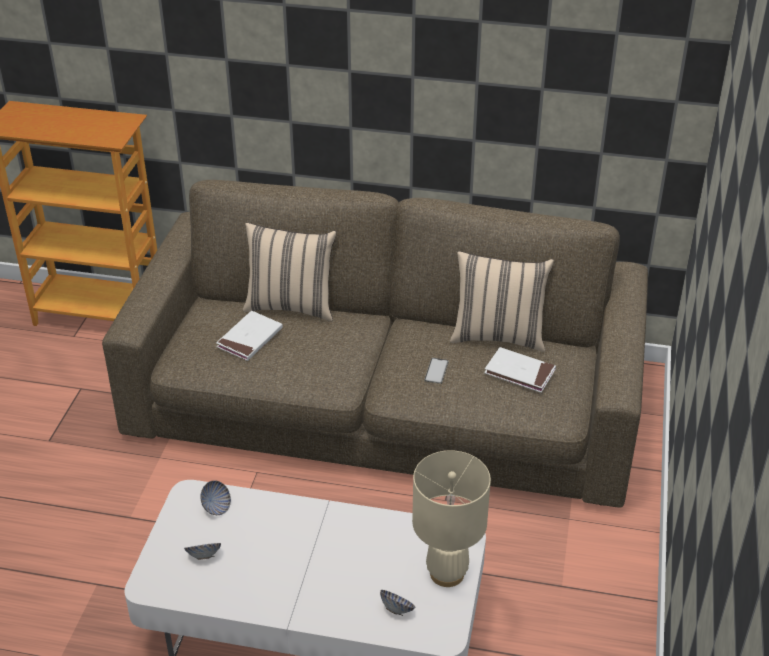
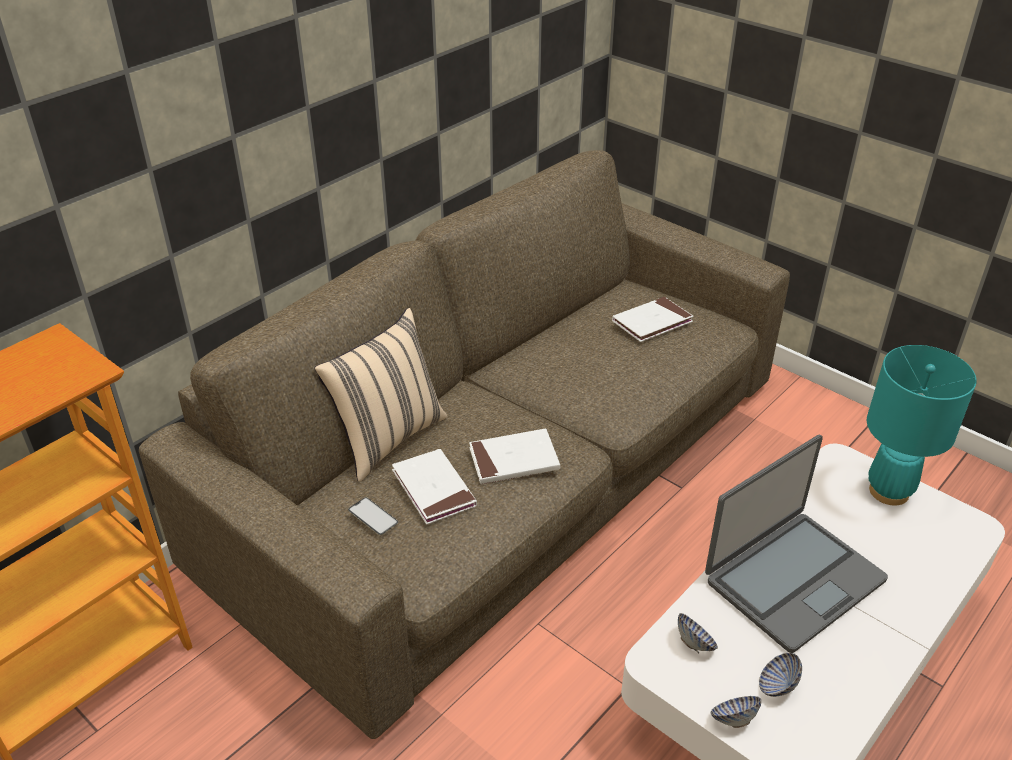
camera: 60 degrees left, 0 degrees up
(302, 360) = (514, 460): none -> white book
(307, 540) = (792, 579): none -> laptop
(397, 609) = (928, 547): bowl -> bowl (733, 719)
(436, 371) = (609, 371): phone -> phone (373, 516)
(446, 573) = (888, 491): beige table lamp -> turquoise table lamp
(498, 336) = (573, 317): beige pillow -> none

